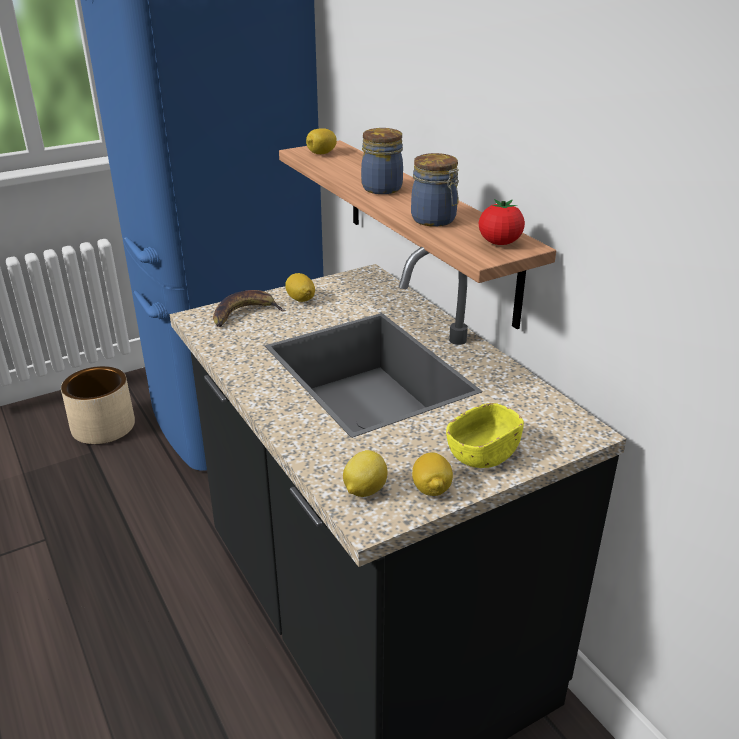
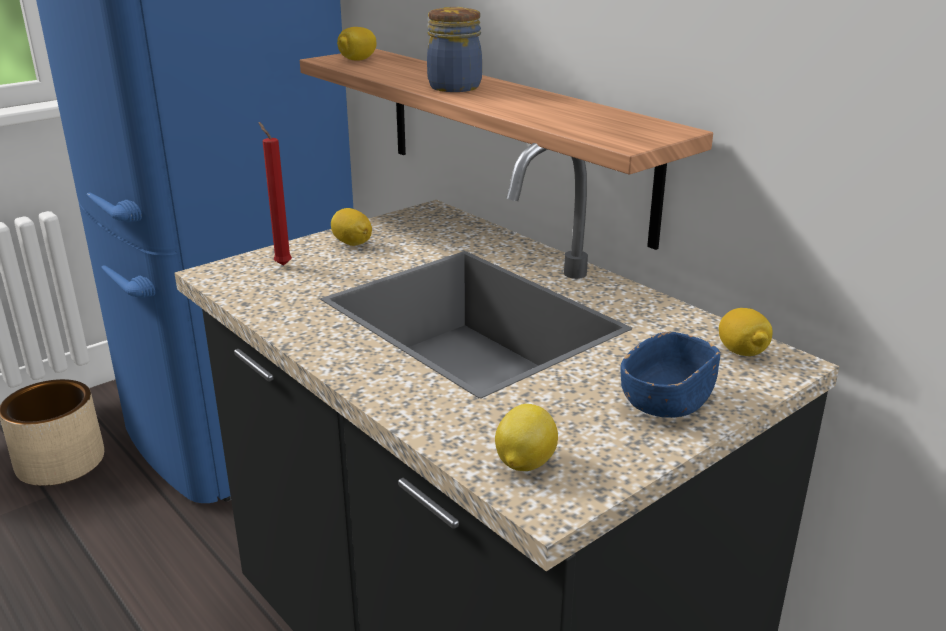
camera: 10 degrees left, 5 degrees down
(245, 314) = (281, 264): banana -> red candle
(431, 489) = (616, 452): lemon -> lemon (742, 352)
(435, 220) = (541, 112): jar -> none
(482, 453) = (666, 401): yellow bowl -> blue bowl
(499, 243) = (638, 129): tomato -> none

